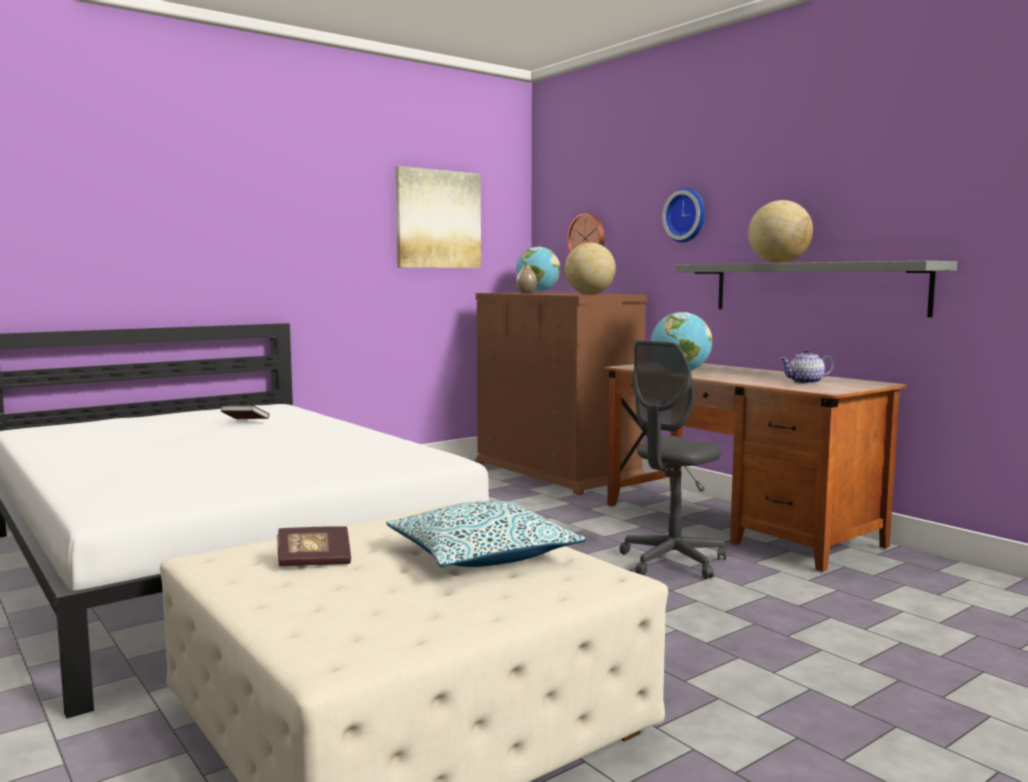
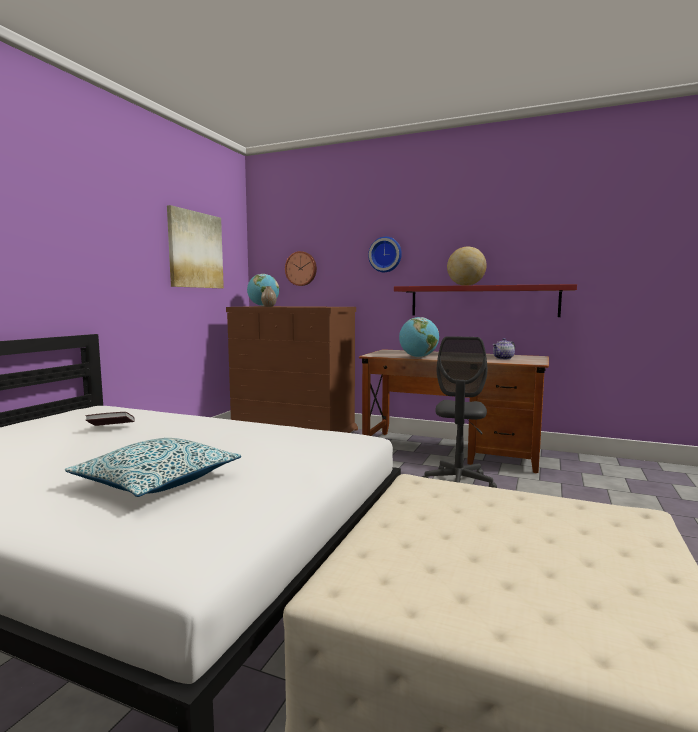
camera: 30 degrees left, 0 degrees up
(314, 561) = (435, 563): book -> none
(482, 555) = (529, 518): pillow -> pillow (157, 481)
(589, 294) = (322, 306): globe -> none
(815, 288) = (482, 301): grey shelf -> red shelf

